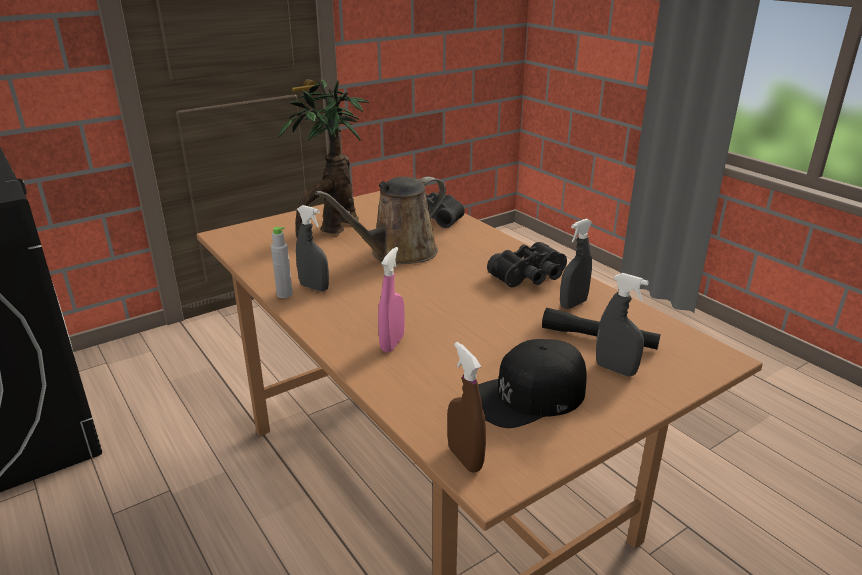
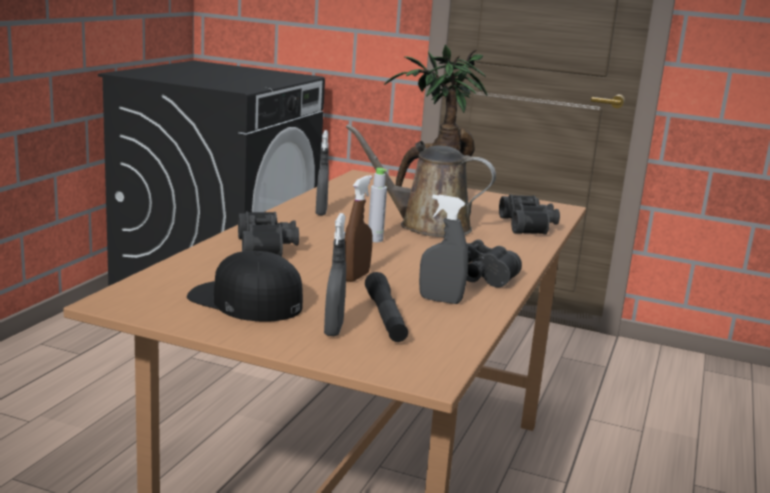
camera: 55 degrees right, 10 degrees down
(284, 294) = (297, 207): grey bottle -> grey bottle (375, 240)
(392, 343) = (268, 247): pink spray bottle -> black binoculars
(465, 458) = (133, 291): brown spray bottle -> brown spray bottle (356, 277)

